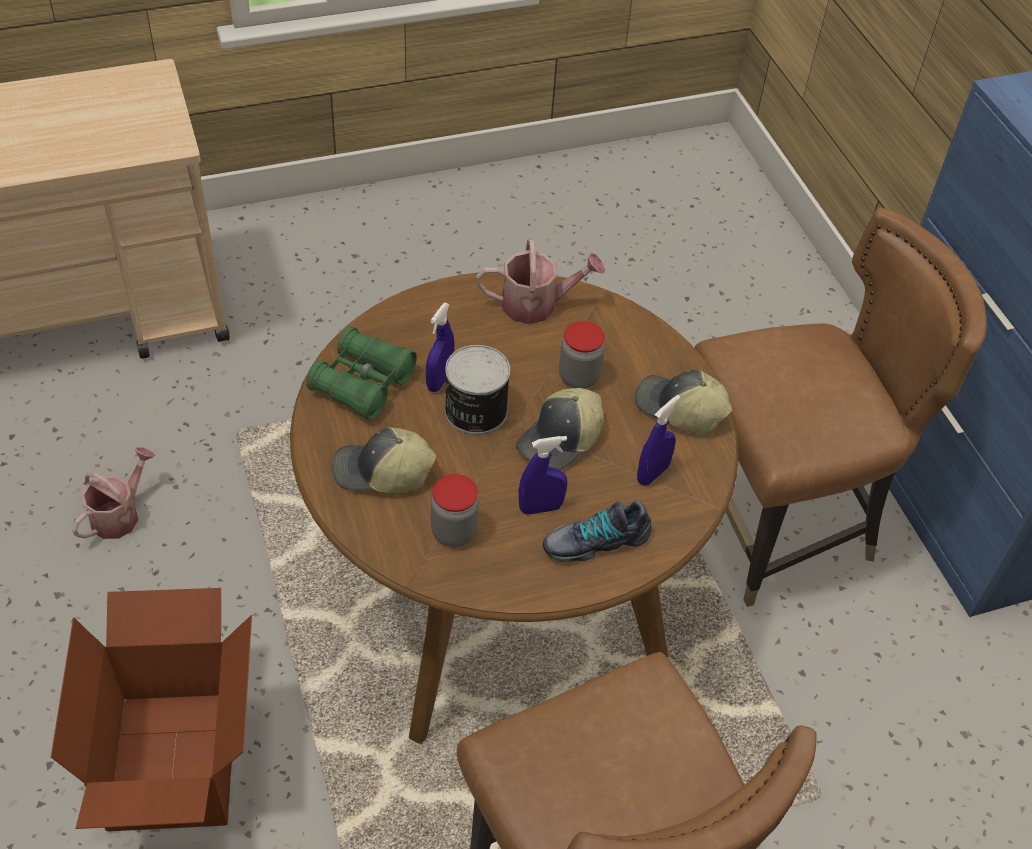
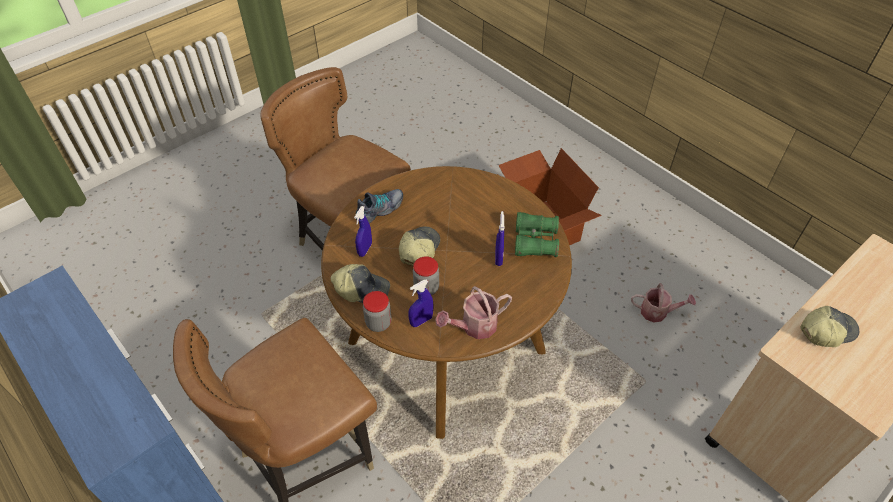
camera: 160 degrees right, 0 degrees up
(119, 514) = (657, 312): watering can -> watering can turned 90 degrees counterclockwise
(382, 473) = (494, 204): cap -> cap (826, 330)
(454, 532) = (446, 192): jar -> jar (378, 323)
(474, 412) = (470, 248): can -> none
(540, 508) = (412, 215): blue spray bottle -> blue spray bottle (421, 321)

